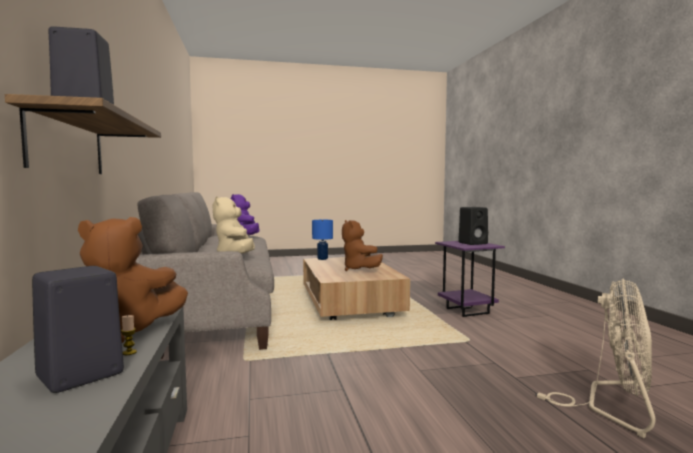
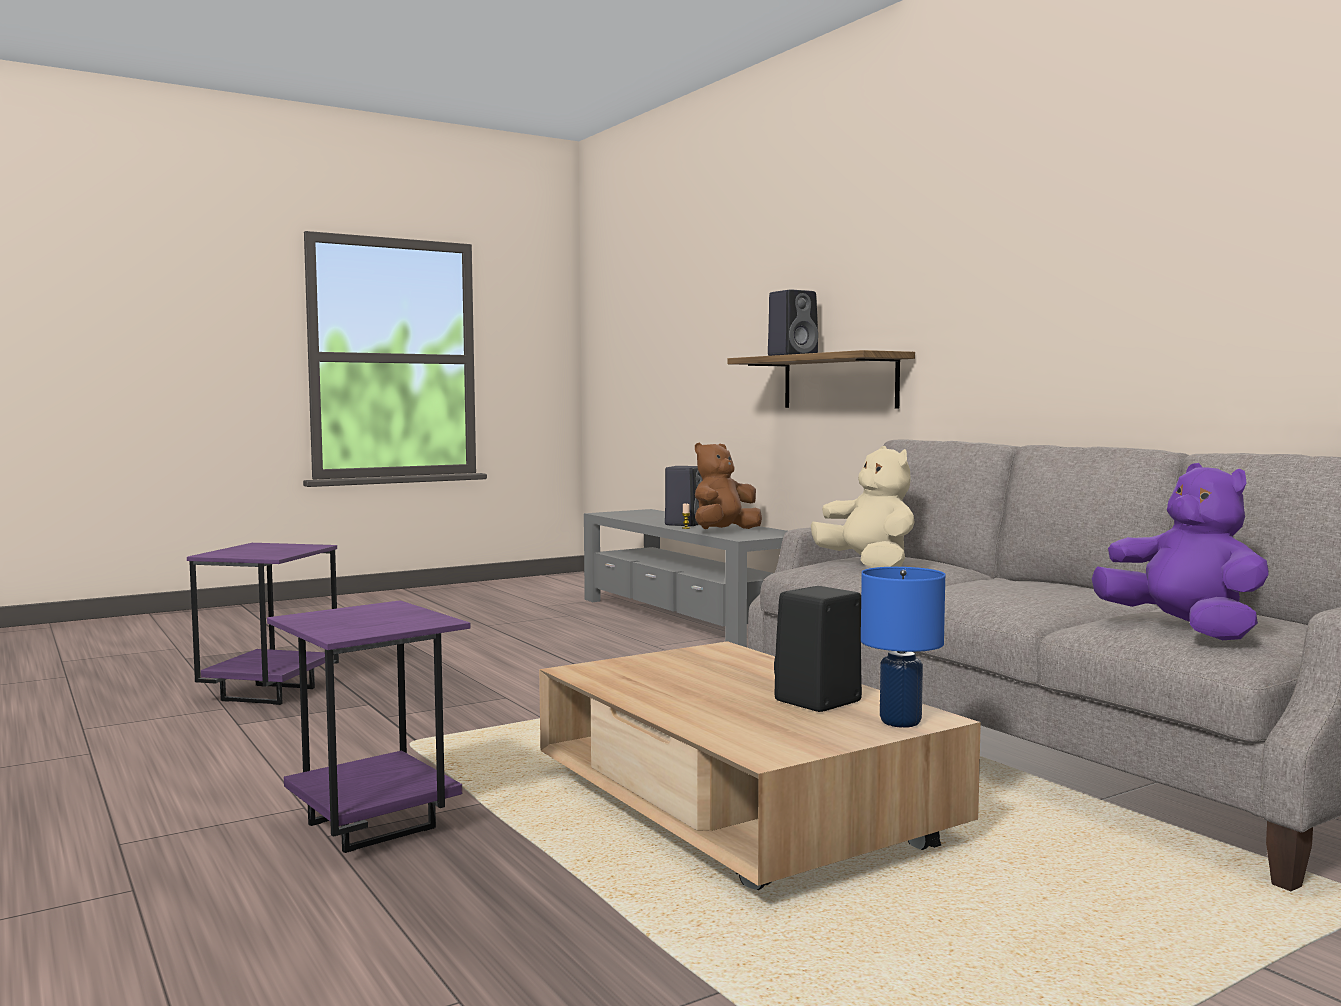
camera: 160 degrees right, 0 degrees up
(359, 269) = (697, 683): brown plush toy -> none
(473, 243) = (350, 621): black speaker -> black speaker (816, 702)
(610, 403) = (271, 694): beige fan -> purple side table

